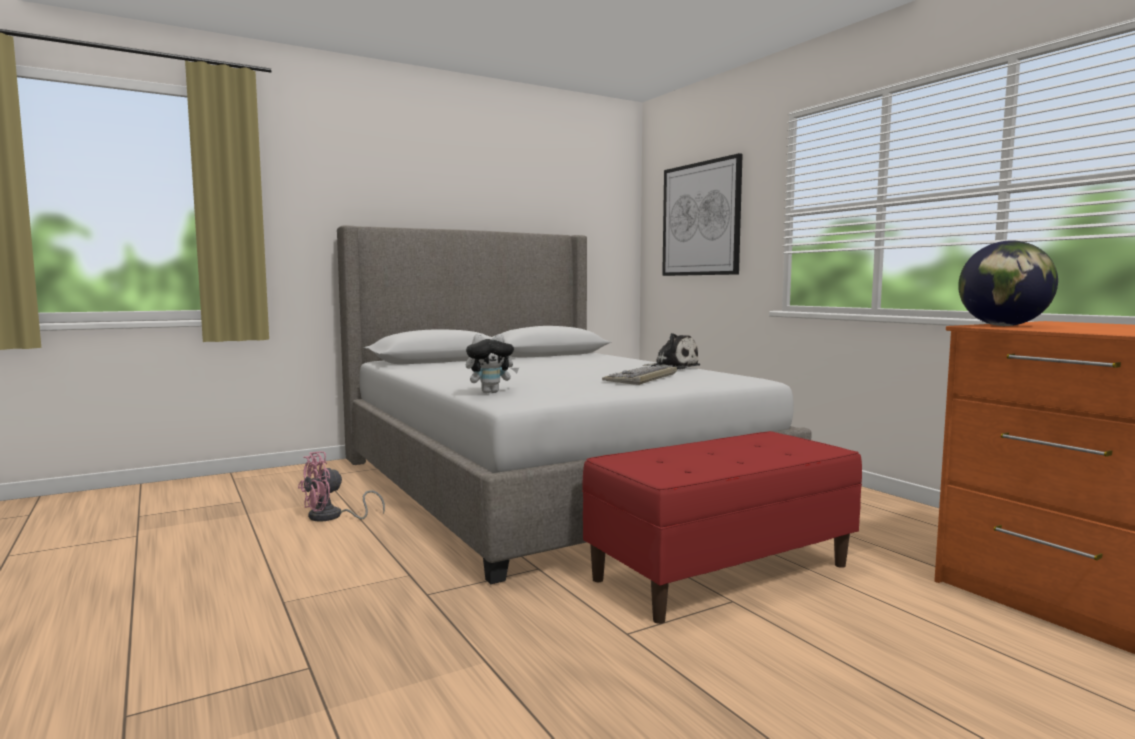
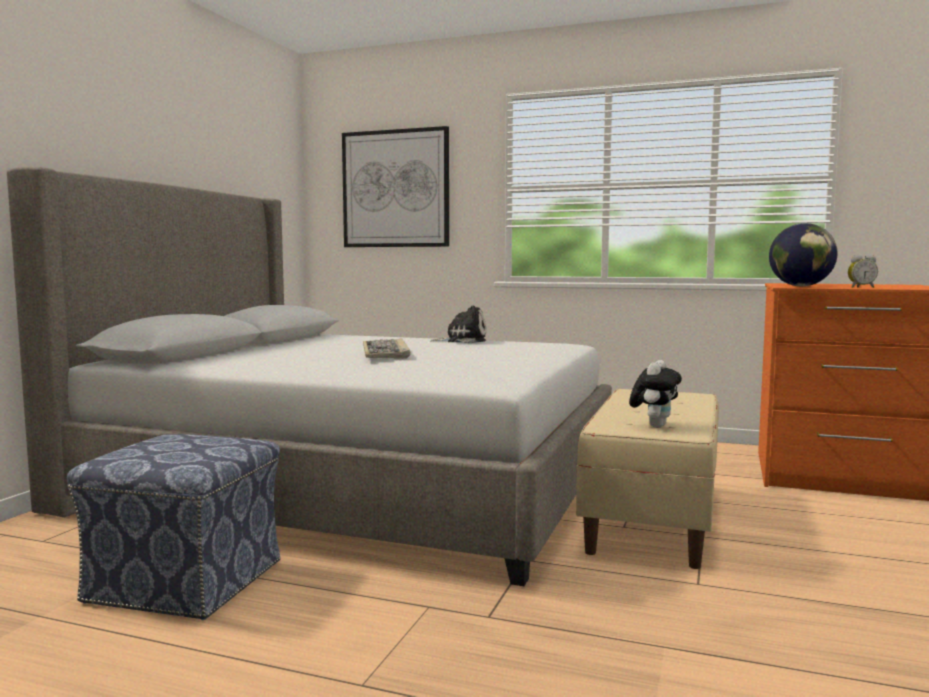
camera: 40 degrees left, 0 degrees up
(332, 517) = (187, 582): pink fan -> ottoman
(491, 392) = (438, 378): plush toy -> plush toy (654, 426)
(642, 378) = (492, 352): keyboard -> keyboard (386, 352)
(721, 572) = (652, 518): red bench -> beige bench
(1072, 330) = (860, 287): none -> alarm clock

